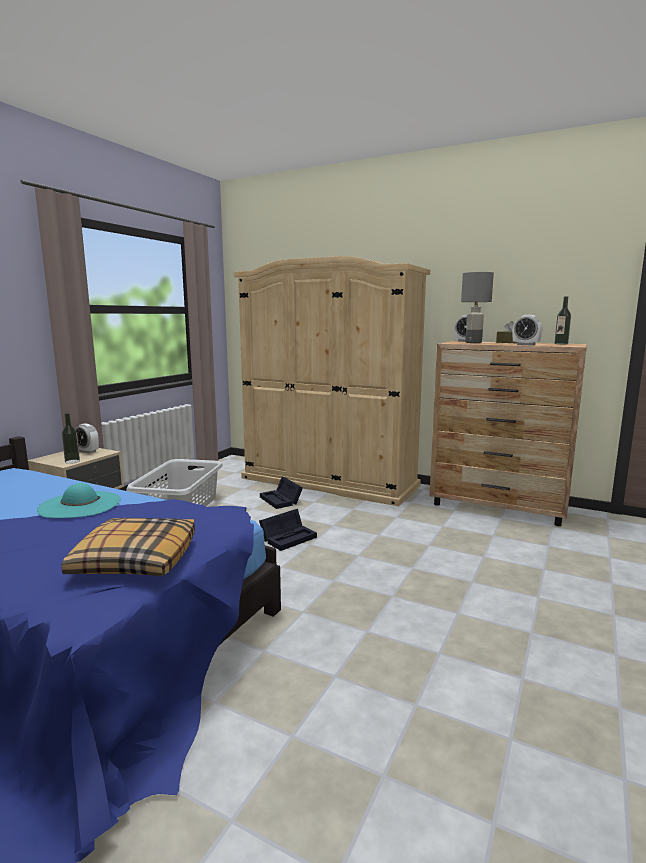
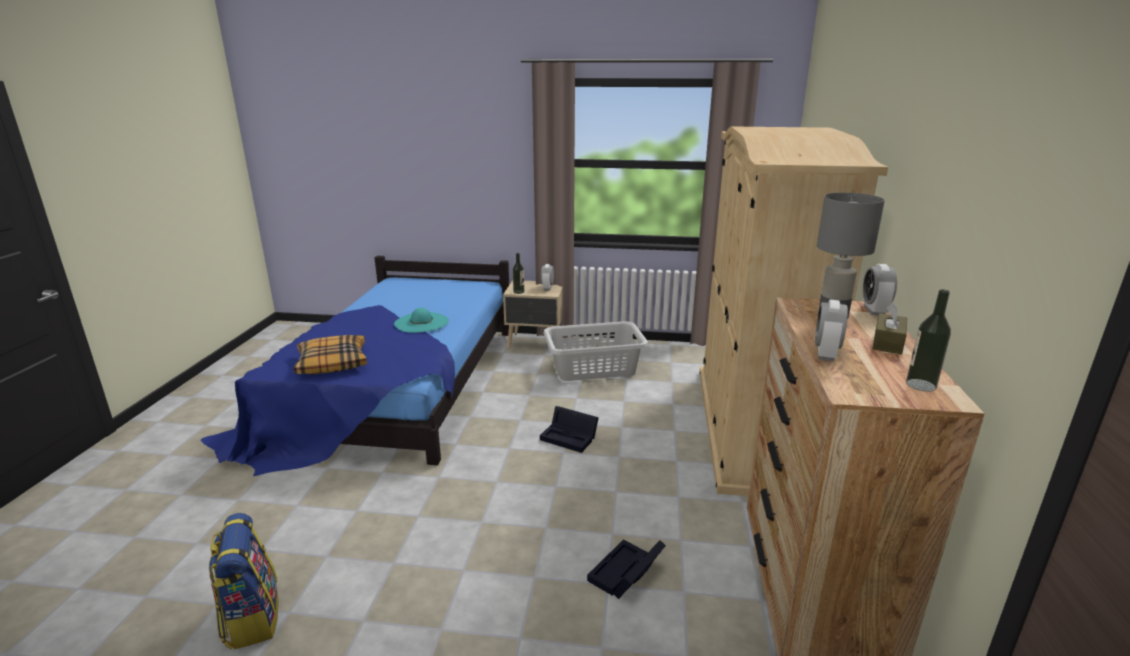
camera: 70 degrees right, 10 degrees up
(281, 500) = (659, 410): black storage box -> black storage box (625, 575)
(520, 776) = (251, 618): none -> backpack

